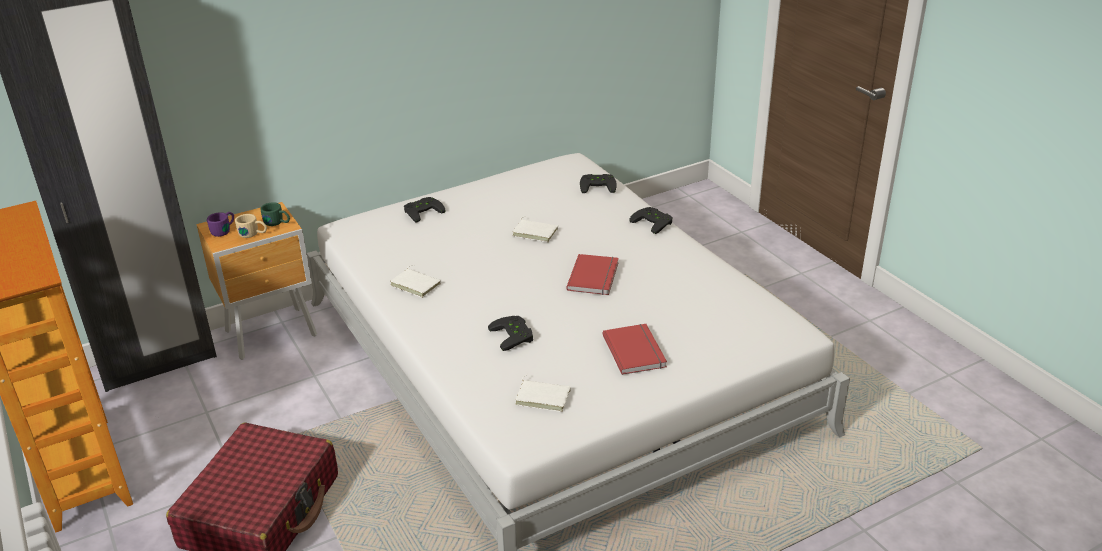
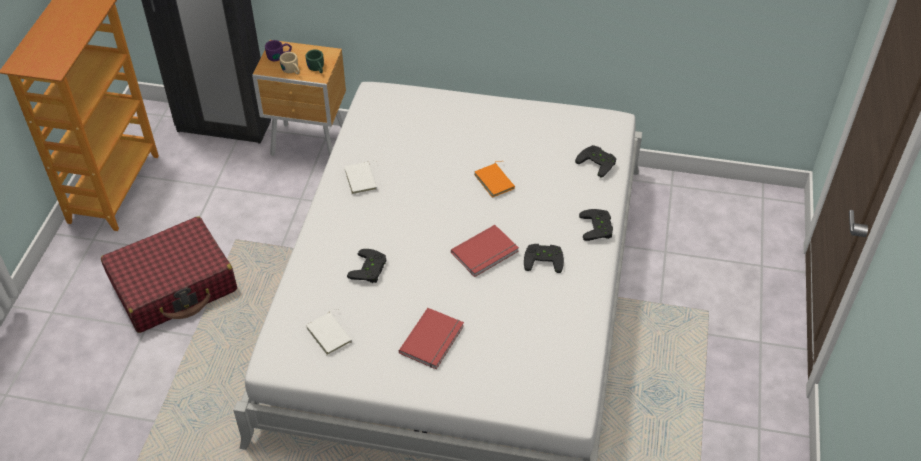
camera: 40 degrees right, 15 degrees up
(422, 211) = (442, 109): black game controller -> black game controller (544, 258)
(536, 232) = (495, 181): white book -> orange book

